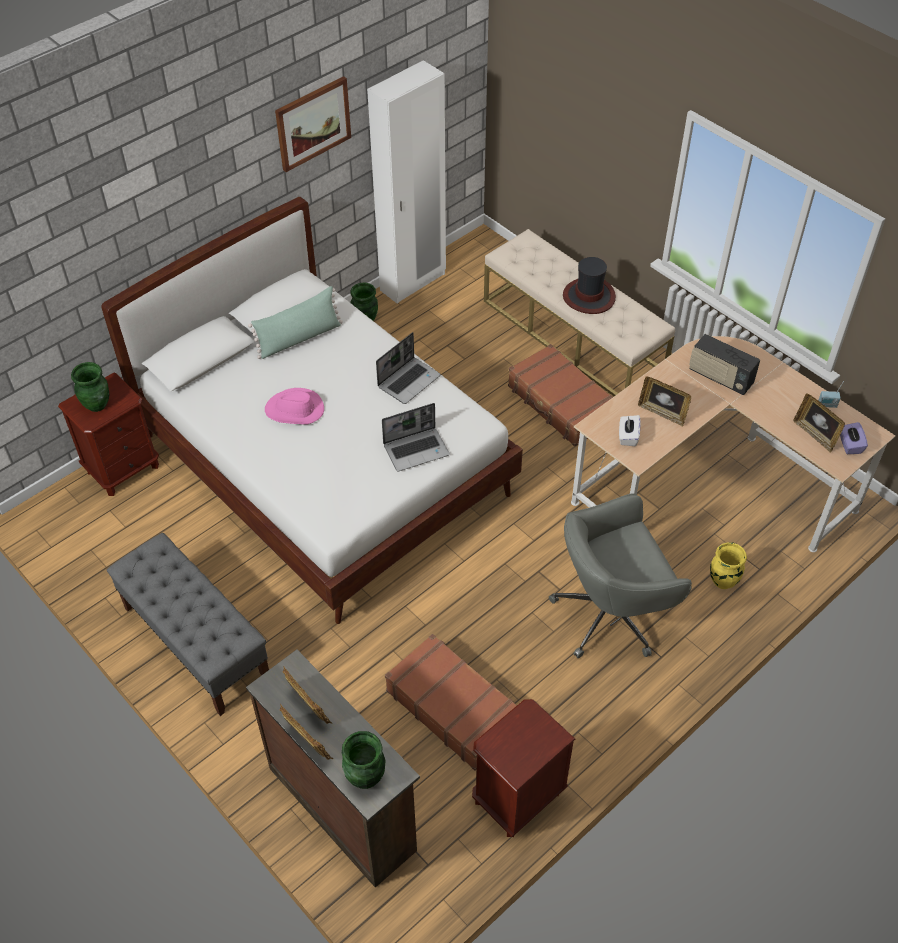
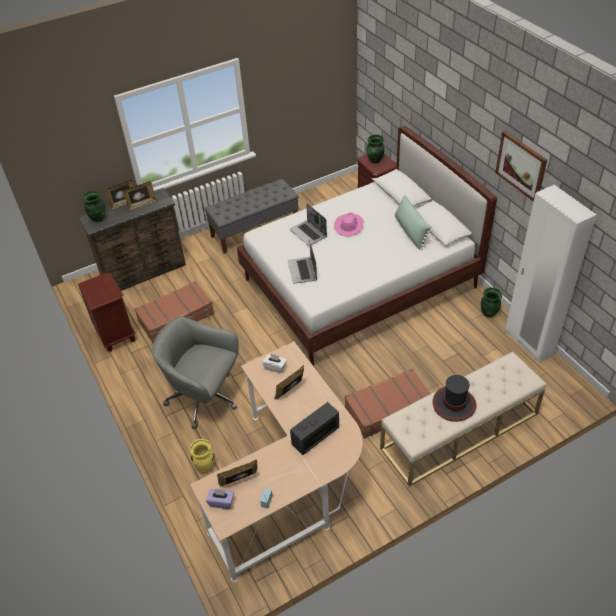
camera: 105 degrees right, 5 degrees down
(409, 381) = (362, 274): laptop -> laptop (309, 233)
(612, 613) = (205, 398): grey office chair -> grey office chair turned 60 degrees counterclockwise

